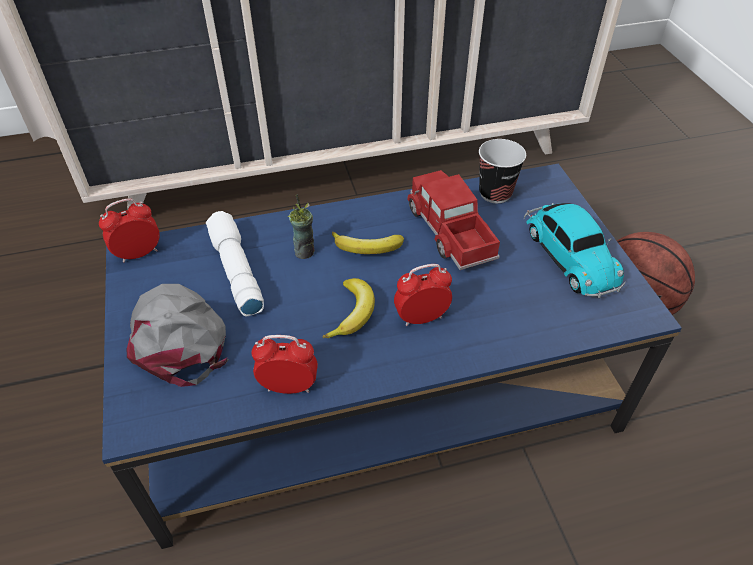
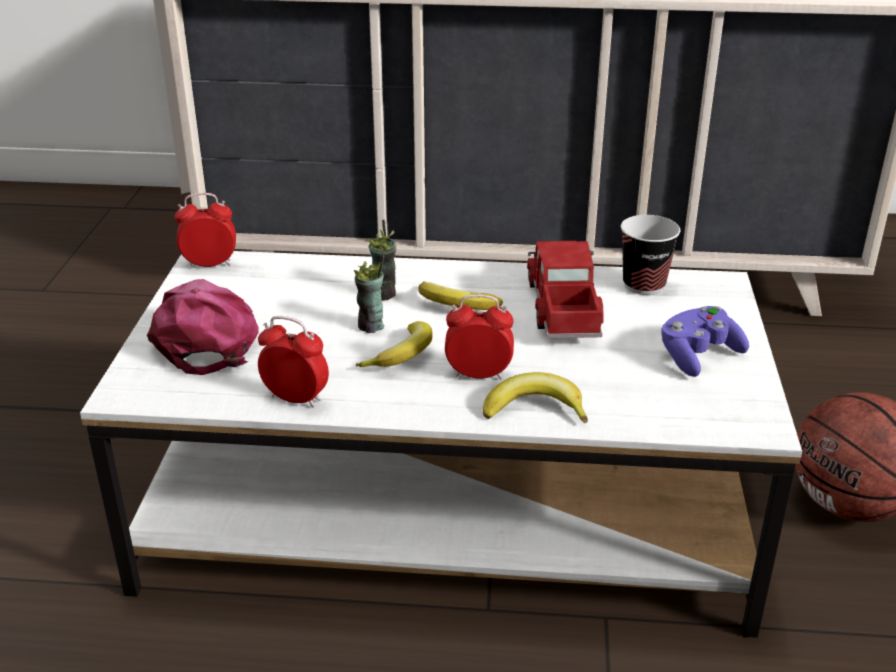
camera: 20 degrees right, 15 degrees down
(177, 337) = (208, 337): grey cap -> pink cap
(235, 271) = (299, 296): white flashlight -> none
(311, 289) = (371, 326): none -> cup
(376, 389) = (447, 511): blue coffee table -> white coffee table
(481, 341) = (535, 408): none -> banana
(568, 254) = (698, 356): toy car -> purple game controller

